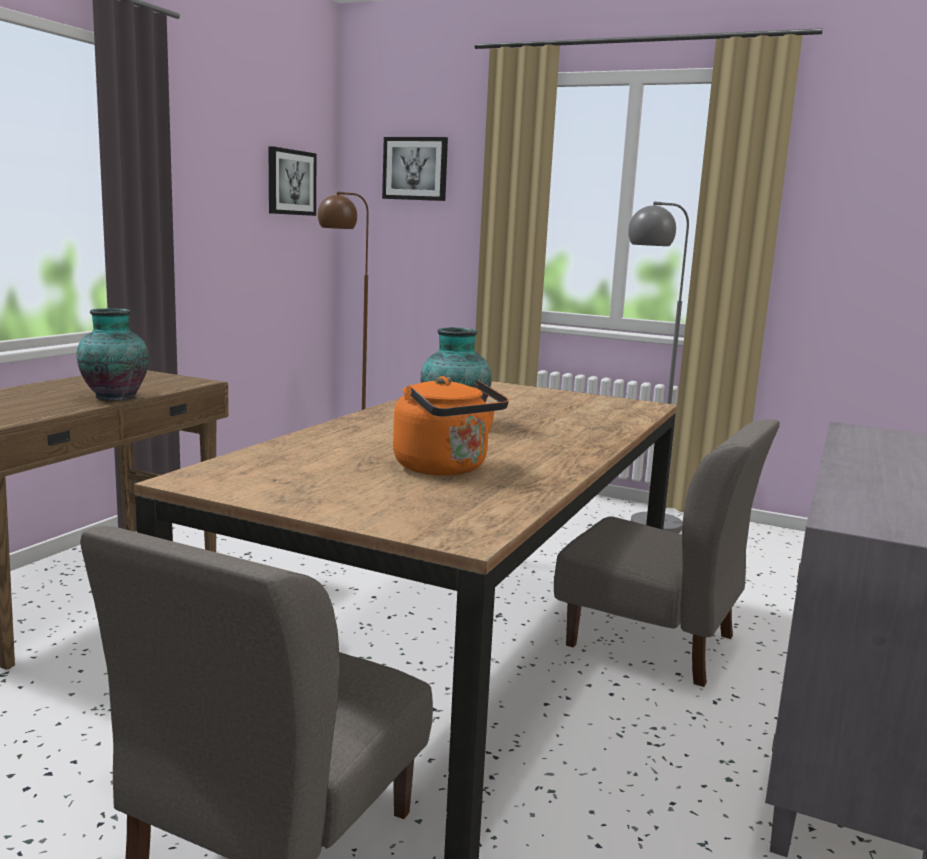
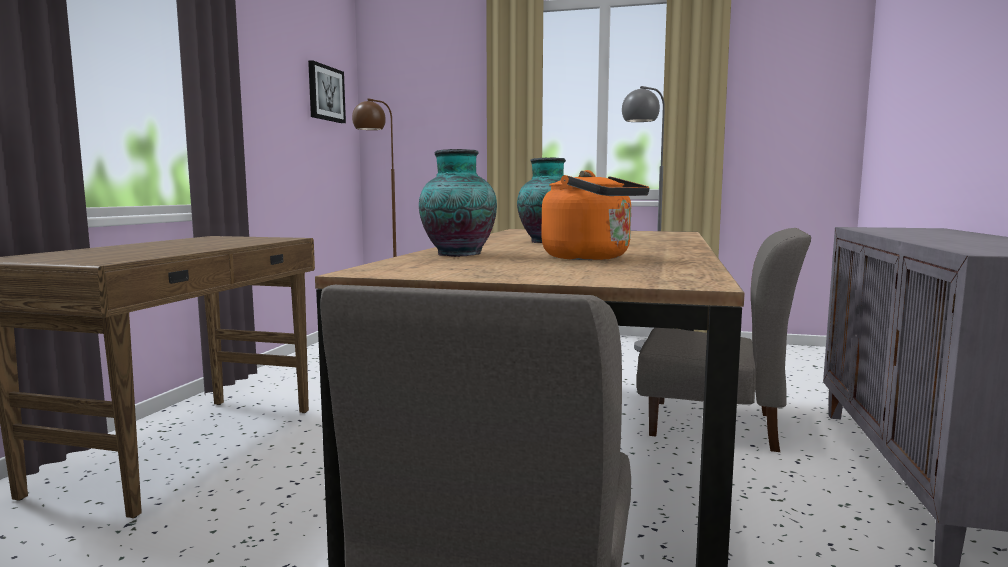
camera: 10 degrees left, 5 degrees down
(113, 397) = (219, 246): vase -> vase (456, 254)
(415, 169) = (426, 83): picture -> none

